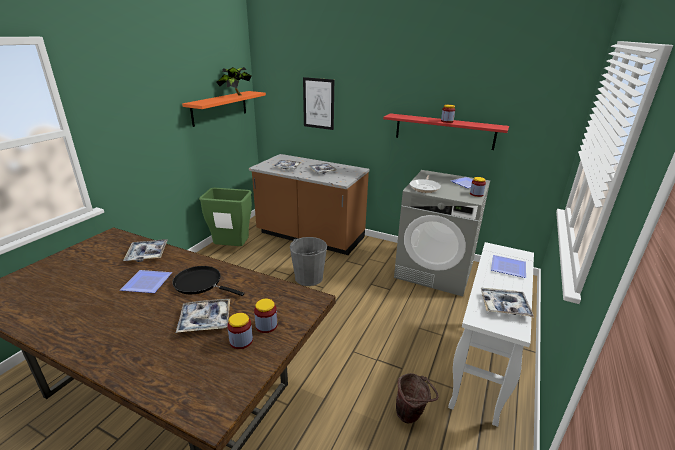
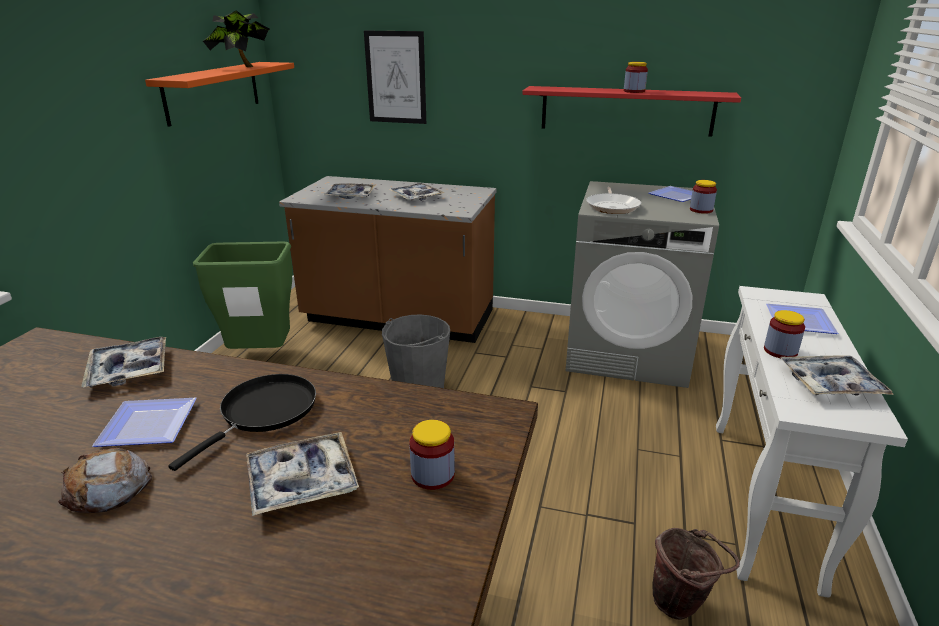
camera: 10 degrees left, 0 degrees up
(120, 310) = (107, 488): none -> bread
(200, 283) = (264, 412): black frying pan -> black frying pan turned 105 degrees clockwise
(241, 341) = (395, 512): jar -> jar (780, 351)

